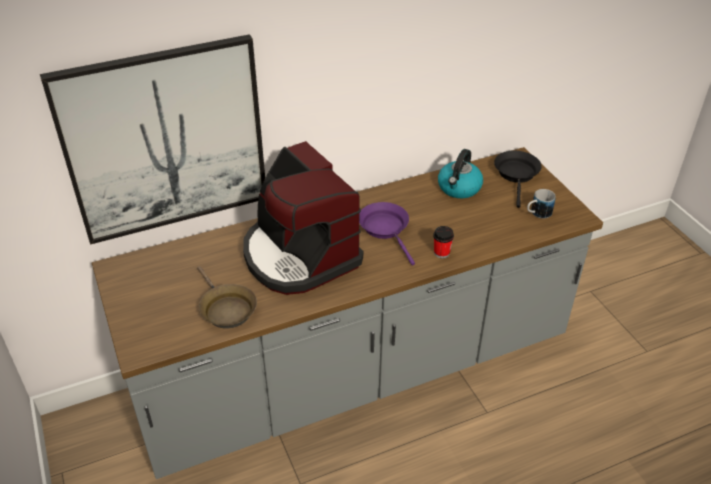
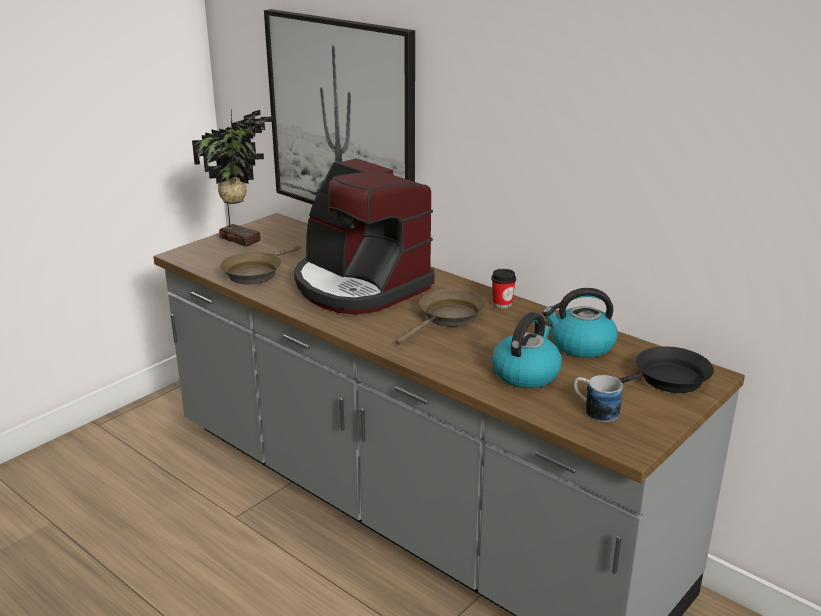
camera: 65 degrees right, 15 degrees down
(137, 300) = (241, 238): none -> potted plant
(299, 255) = (360, 285): coffee machine -> coffee machine turned 75 degrees counterclockwise
(386, 229) = (448, 318): purple frying pan -> brown frying pan
(441, 253) = (438, 358): cup -> cup (502, 304)
(481, 223) = (526, 373): none -> kettle

